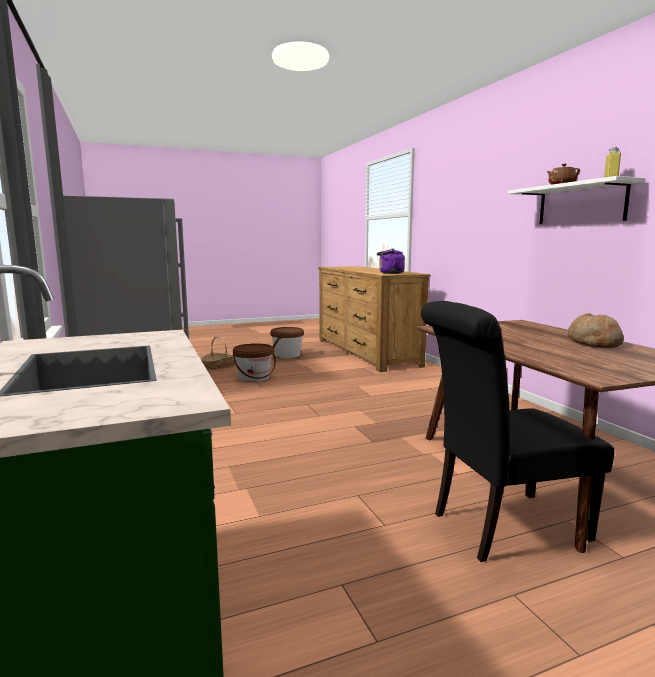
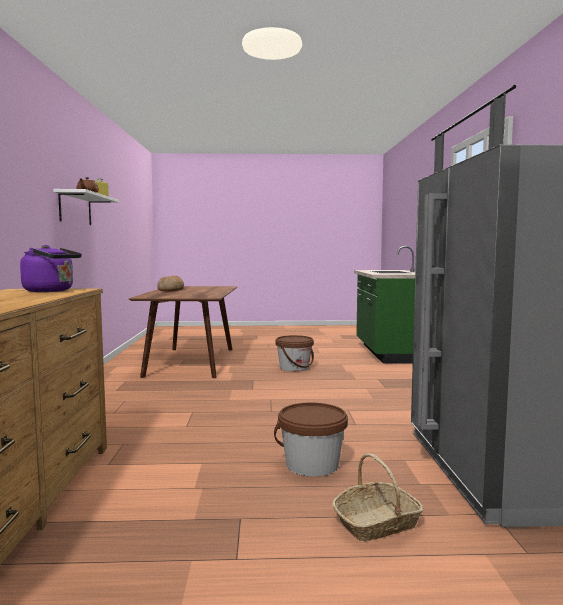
camera: 160 degrees left, 5 degrees down
(287, 355) = (185, 553): brown bucket -> brown bucket (294, 368)
(501, 527) = (246, 354): black chair -> none

